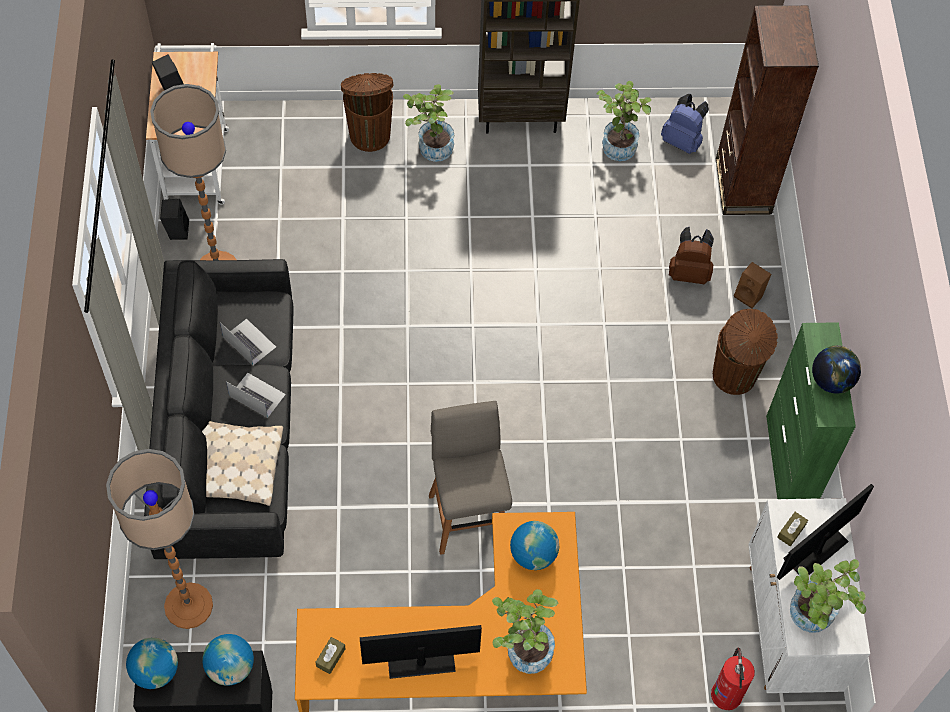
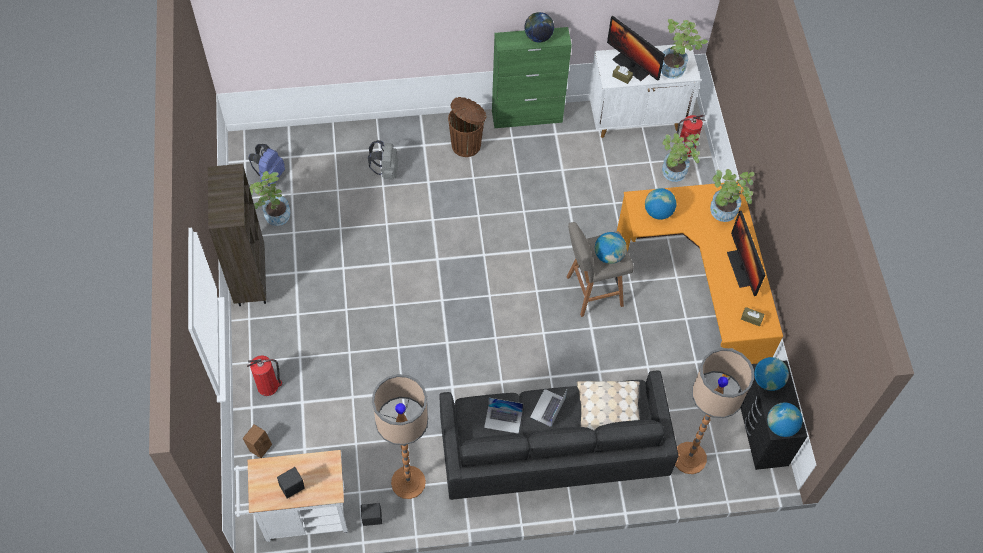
camera: 95 degrees left, 0 degrees up
(249, 342) = (503, 419): laptop -> laptop turned 120 degrees counterclockwise
(369, 134) = (268, 386): brown trash can -> fire extinguisher
(430, 147) = (280, 341): potted plant -> potted plant (673, 175)
(466, 480) = (609, 256): none -> globe
(689, 272) = (386, 170): brown backpack -> grey backpack
(743, 186) = (309, 139): brown bookcase -> none
(749, 295) = (402, 136): brown speaker -> brown speaker (259, 446)

